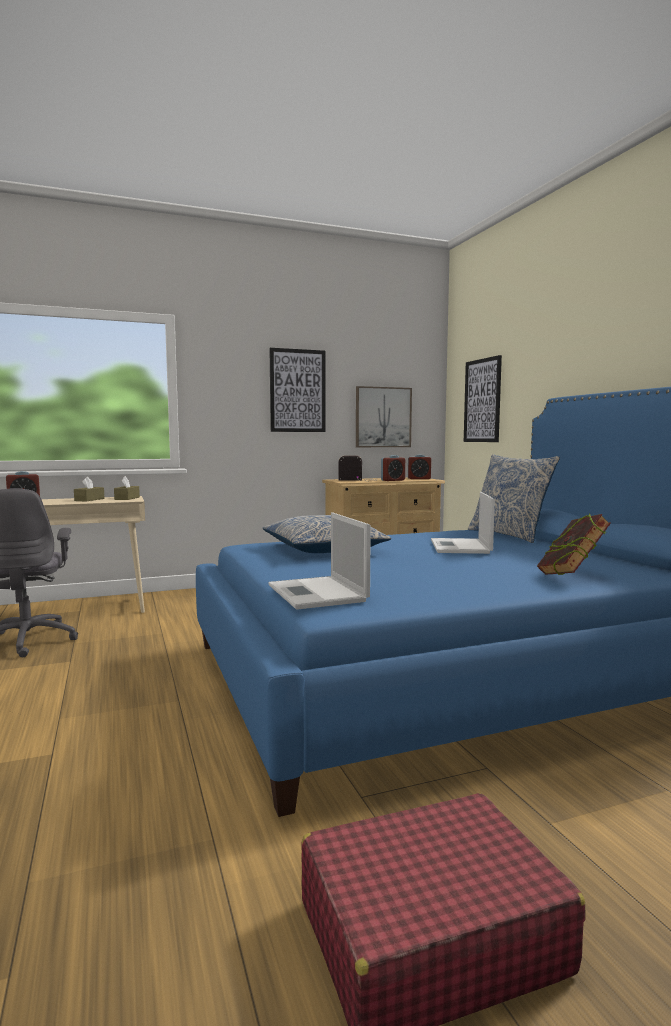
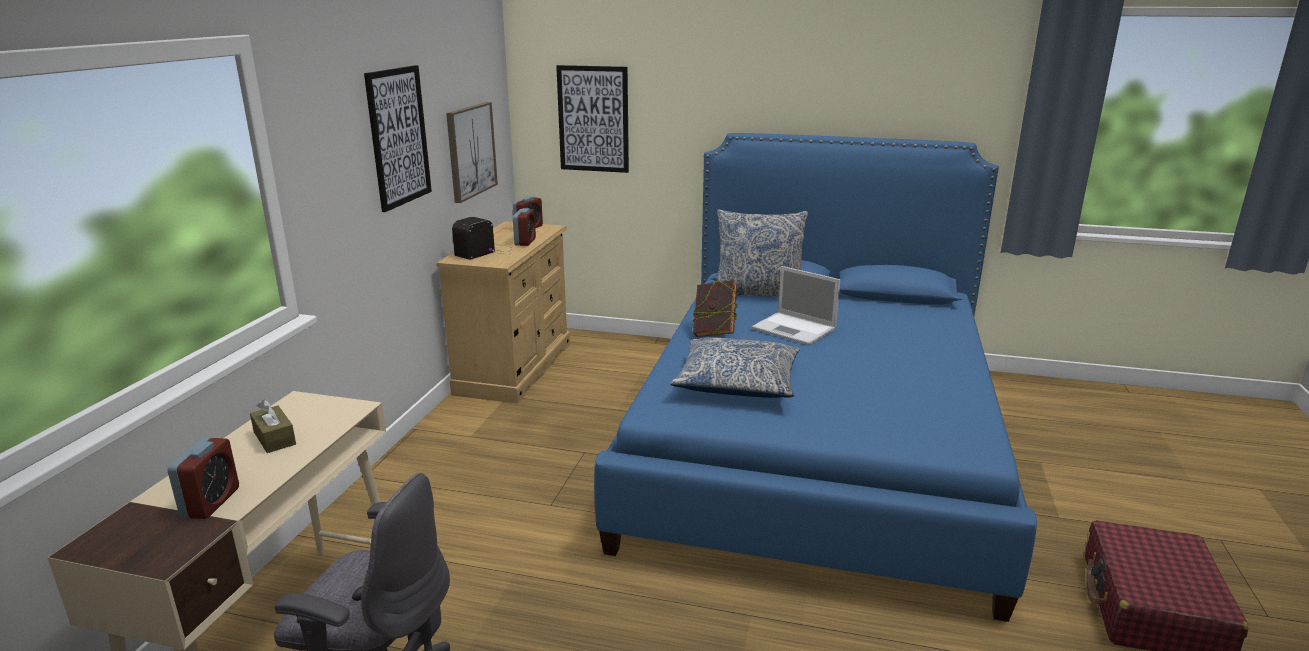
camera: 55 degrees left, 15 degrees up
(127, 498) = (316, 407): brown tissue box -> none
(318, 594) = (928, 439): laptop -> none
(571, 577) = (938, 338): book -> book (714, 333)

